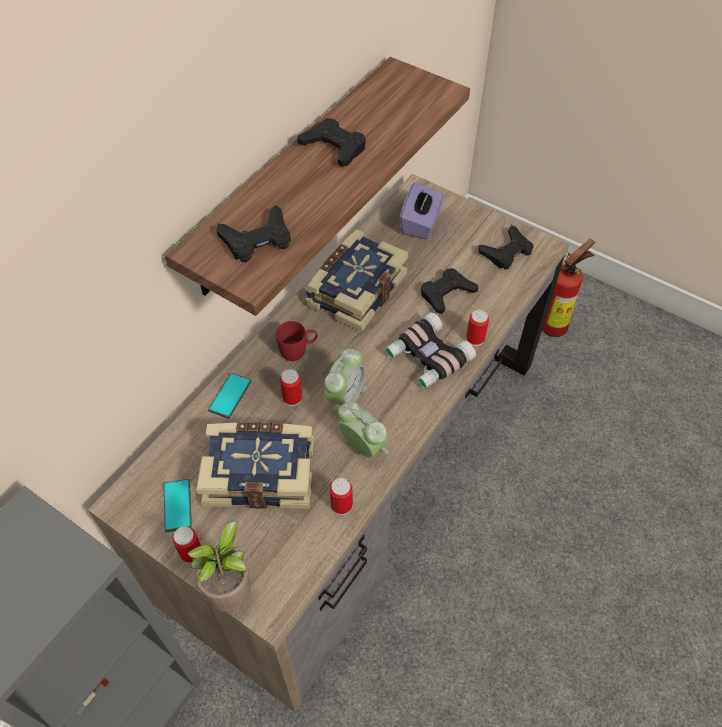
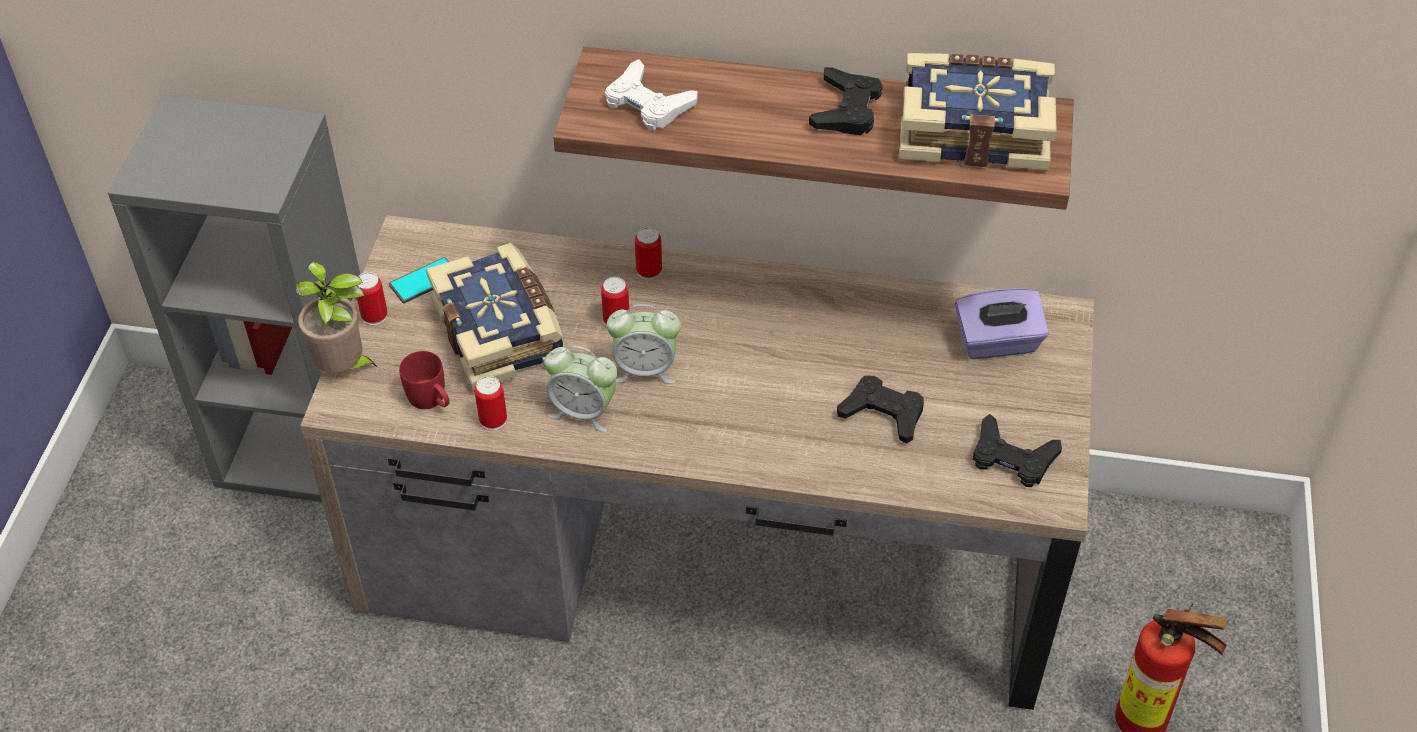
camera: 65 degrees right, 5 degrees down
(230, 396) = (587, 264): phone -> none
(257, 240) = (648, 103): black game controller -> white game controller
(298, 350) = (691, 298): red mug -> red mug (431, 401)
(355, 289) = (824, 316): book -> book (973, 129)
(363, 447) = (583, 411): alarm clock -> alarm clock turned 90 degrees clockwise
(427, 358) = (756, 429): binoculars -> none
(475, 339) = (821, 470): can -> can (649, 271)

